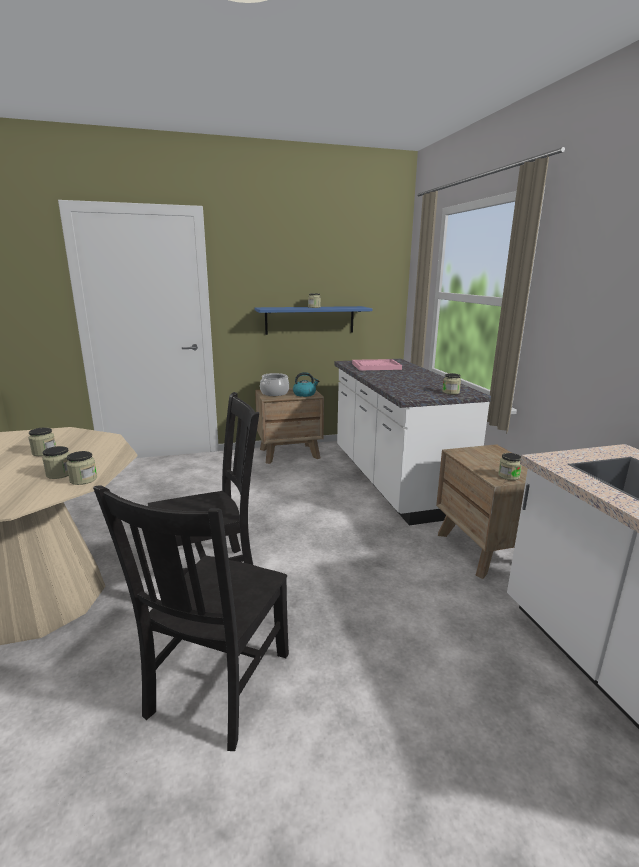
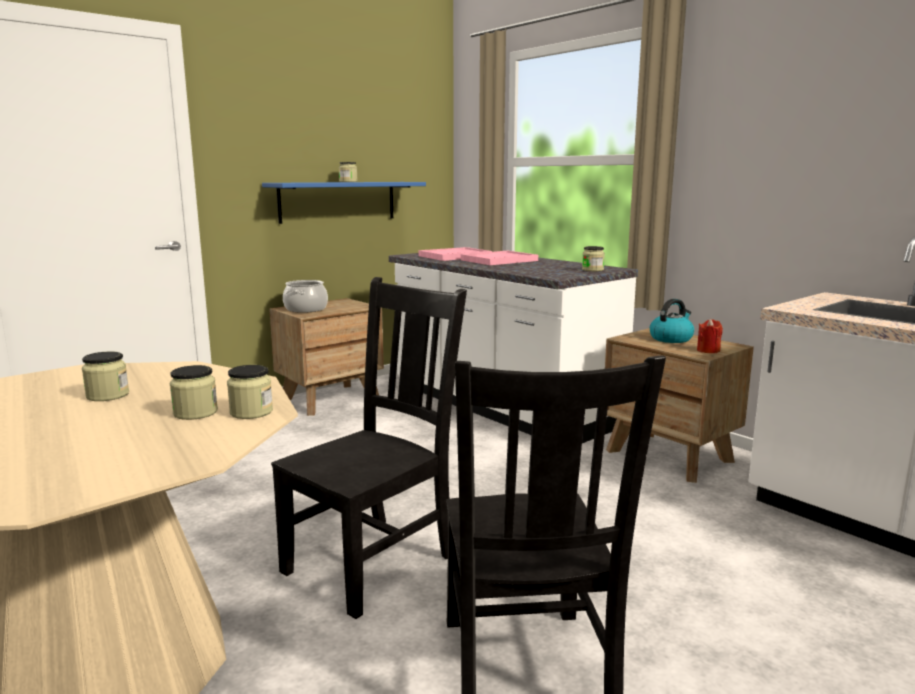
camera: 25 degrees left, 5 degrees down
(304, 394) = (351, 306): kettle -> kettle (671, 339)
(399, 374) = (499, 260): none -> pink tray
(508, 476) = (708, 350): jar -> red candle

